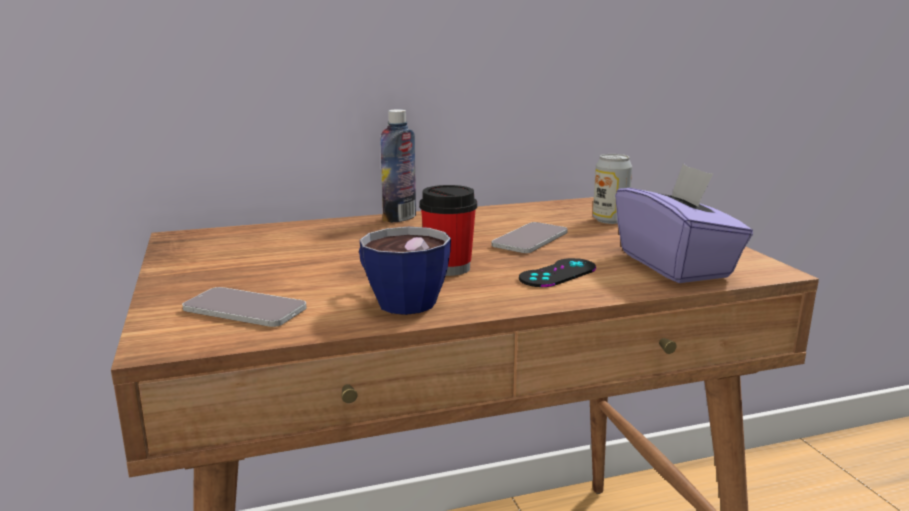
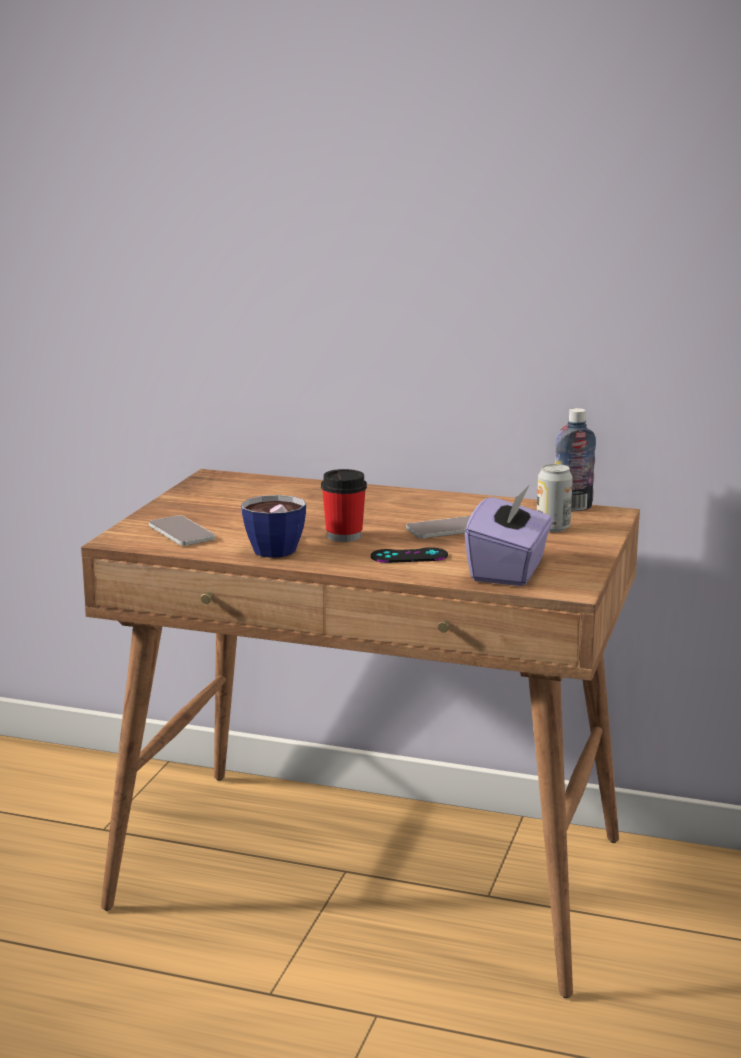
camera: 35 degrees right, 0 degrees up
(399, 218) = (387, 491): bottle -> bottle (572, 508)

